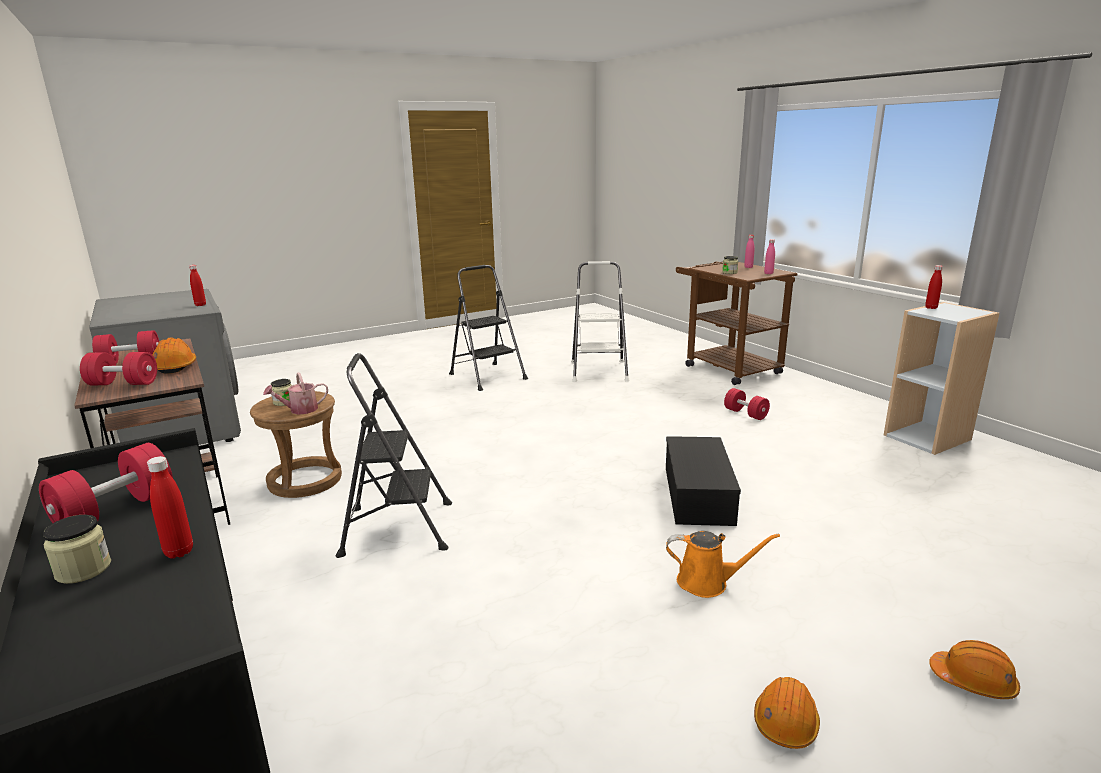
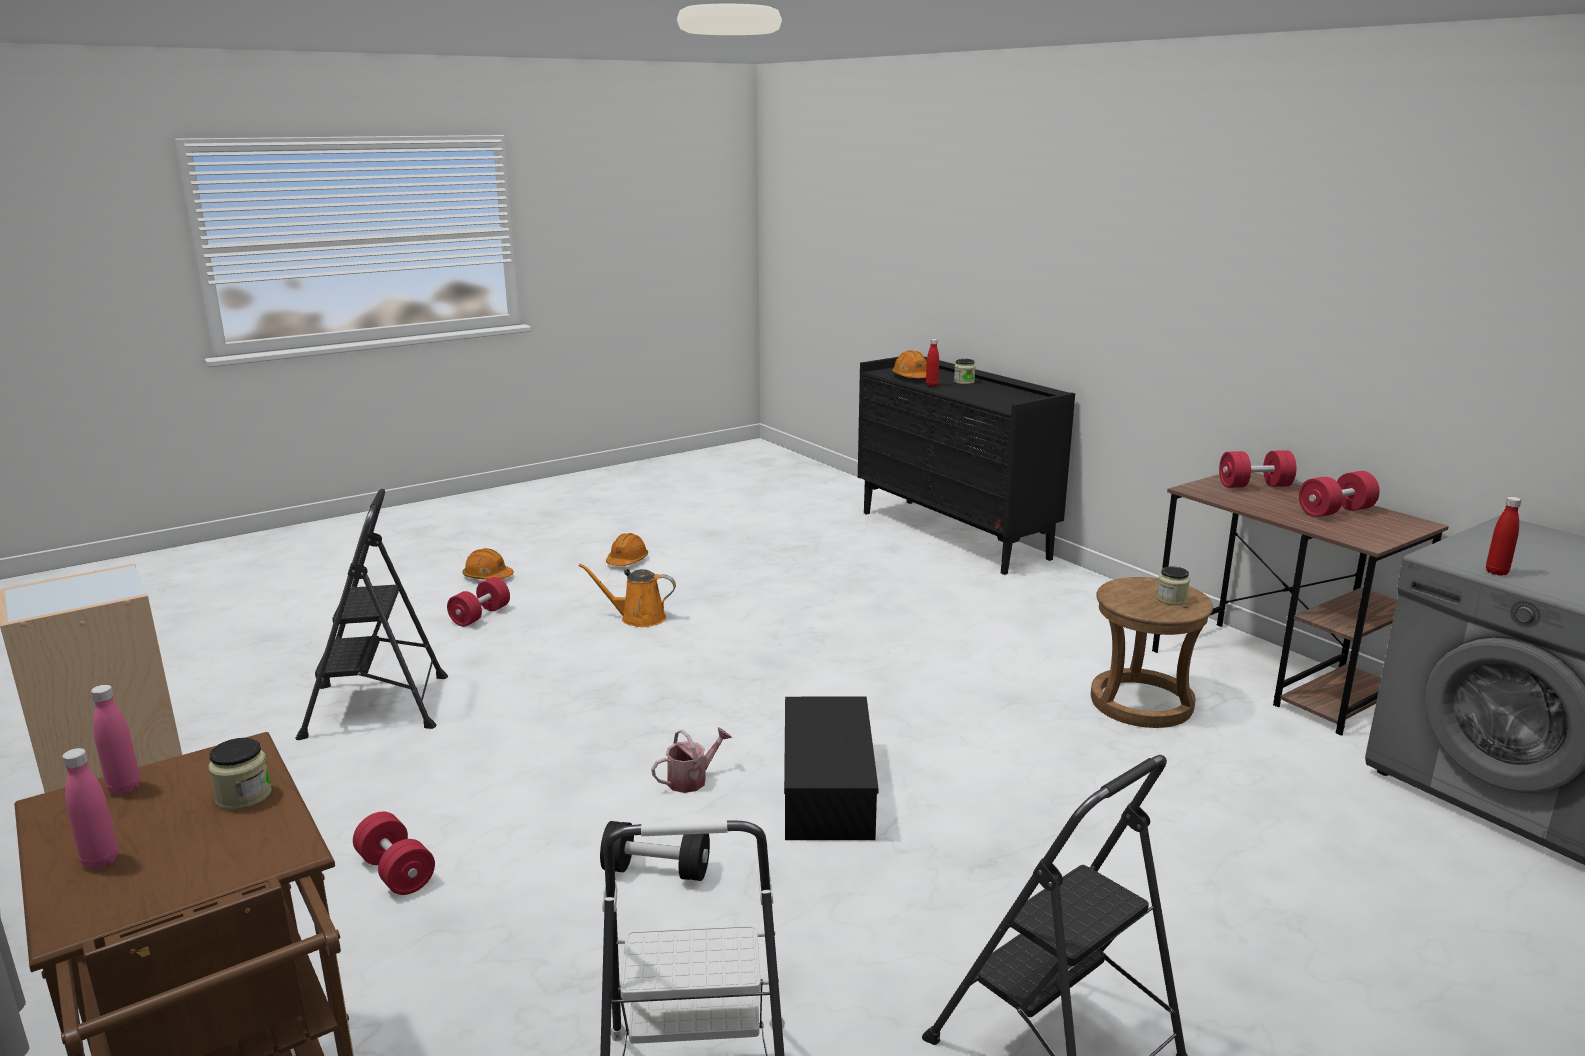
camera: 175 degrees right, 0 degrees up
(115, 511) = (992, 393): red dumbbell -> red dumbbell (480, 615)
(175, 367) = (1254, 505): orange hard hat -> orange hard hat (911, 377)
(299, 410) = (1127, 588): watering can -> watering can (692, 779)
(393, 527) = (963, 652): black step ladder -> black step ladder (380, 705)
(626, 412) = (656, 870): none -> black dumbbell
(699, 495) = (600, 695): black storage box -> black storage box (825, 787)
(931, 308) = (81, 602): red bottle -> none

